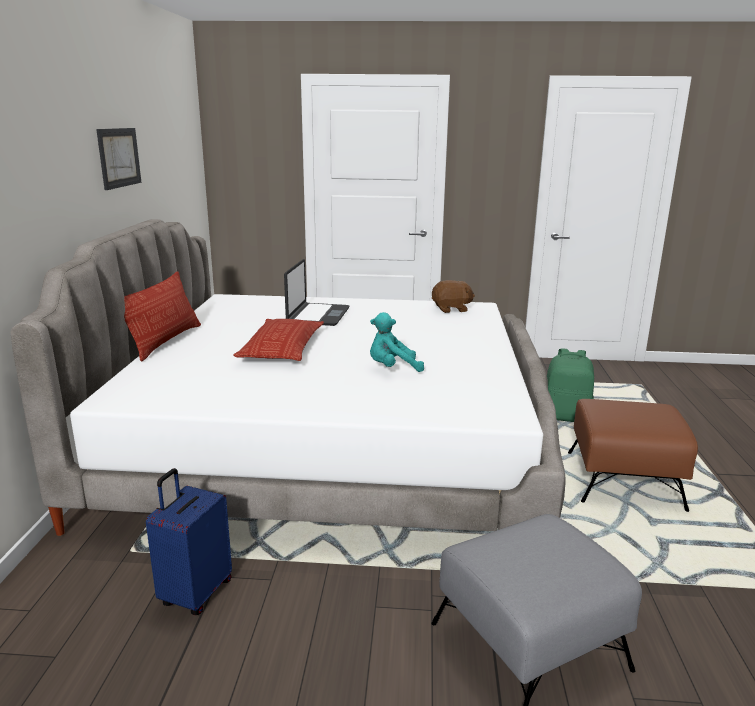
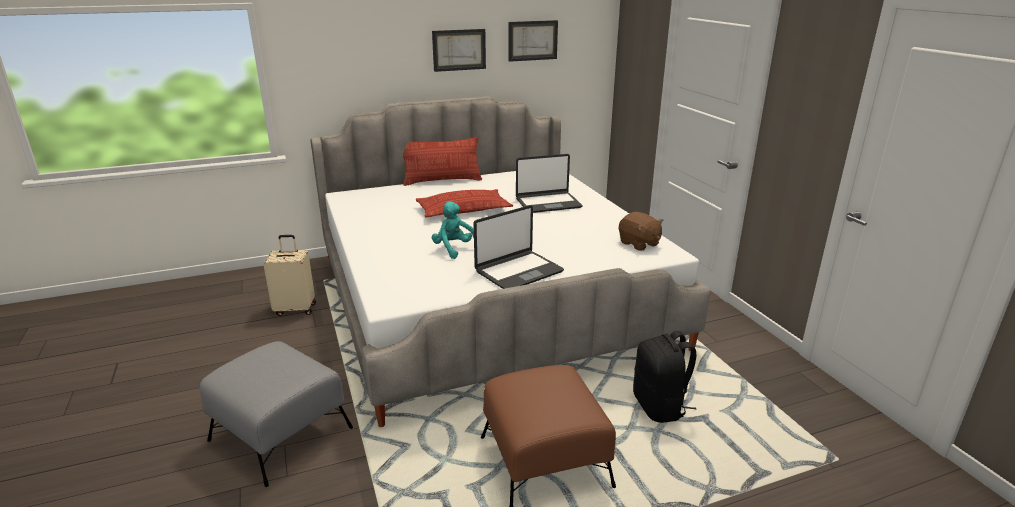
camera: 65 degrees right, 5 degrees up
(162, 144) = (532, 40): none -> picture
(195, 593) = (295, 309): blue suitcase -> beige suitcase
(472, 354) = (518, 271): none -> laptop
(566, 417) = (660, 407): green backpack -> black backpack

